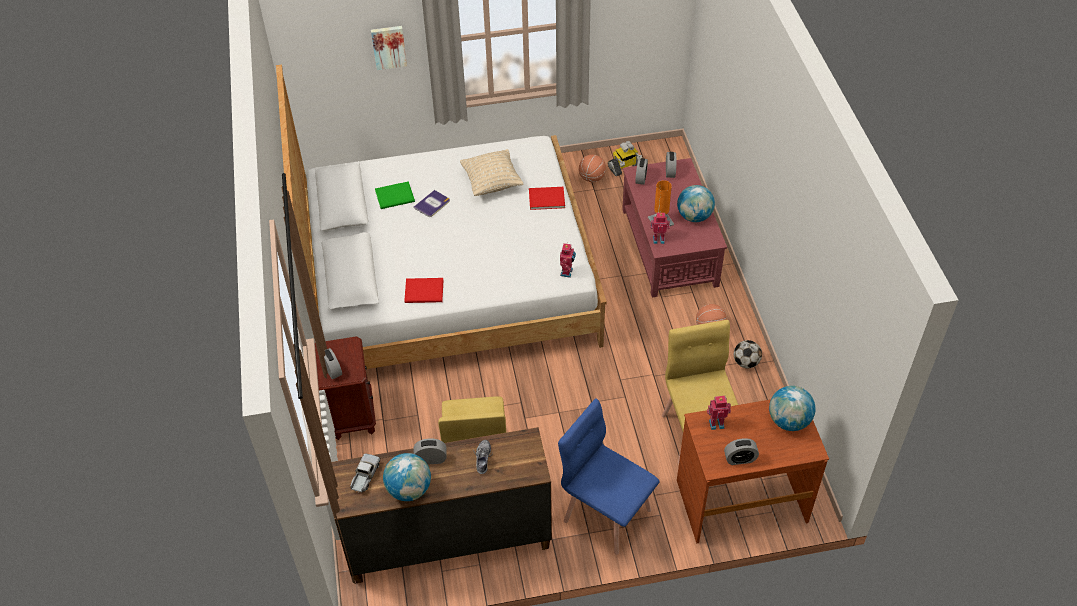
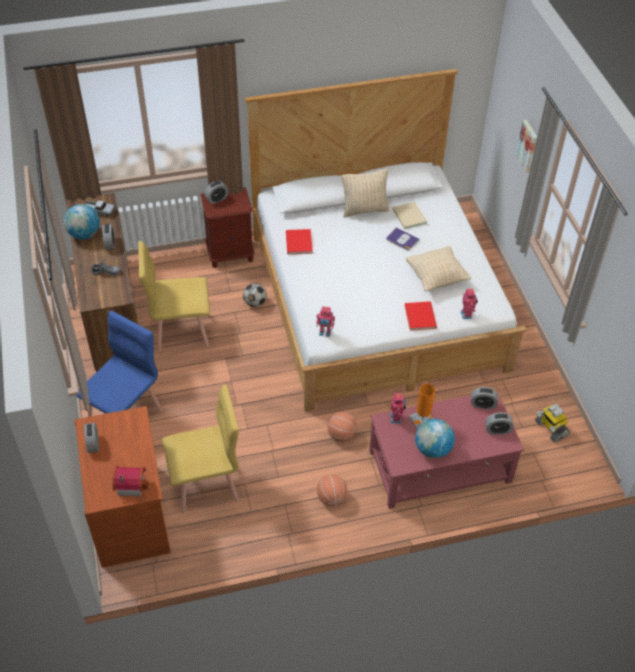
camera: 85 degrees right, 0 degrees up
(377, 233) = (364, 210): none -> beige pillow
(396, 197) = (409, 217): green book -> beige book
(591, 178) = (528, 400): basketball -> basketball (341, 434)
(716, 423) = (134, 428): toy robot -> toy robot (467, 314)
(746, 362) = (289, 527): football -> football (255, 303)
(788, 421) = (130, 484): globe -> toy house

